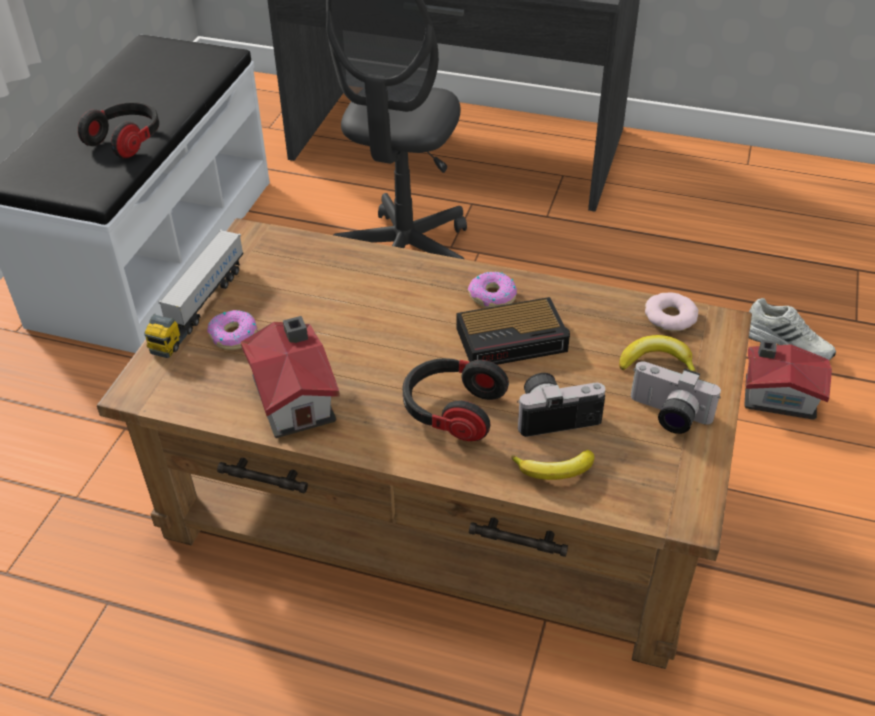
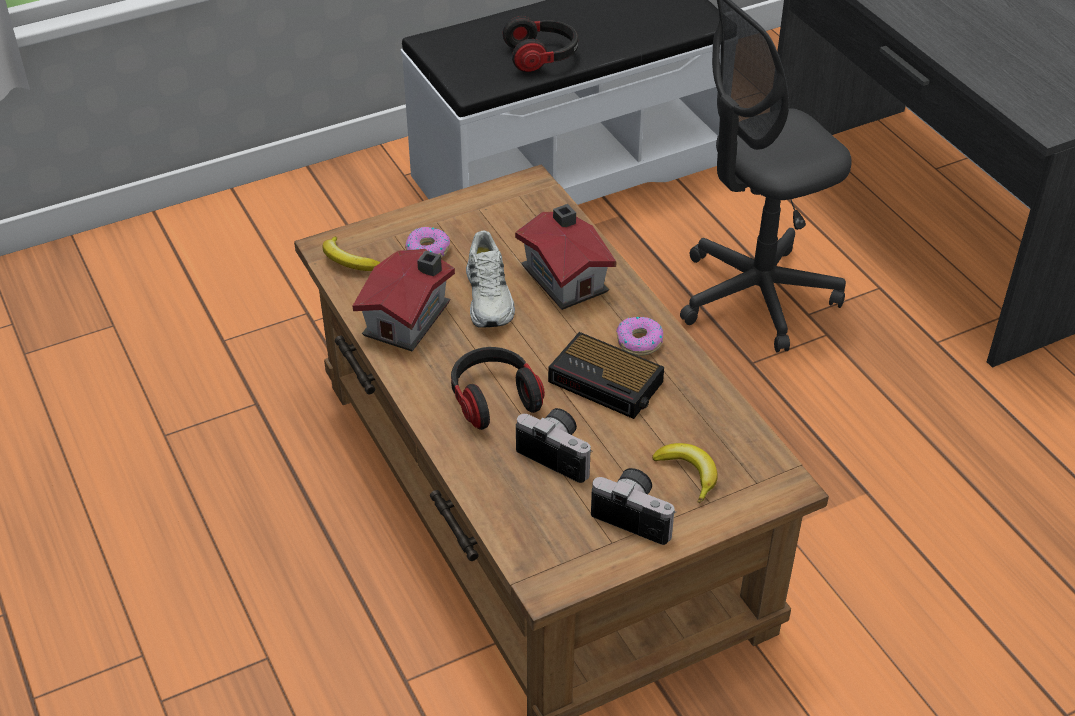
camera: 45 degrees right, 0 degrees up
(199, 307) = (432, 215): toy truck -> none
(555, 471) = (502, 488): banana -> banana (348, 261)
(667, 415) = (636, 514): camera -> camera turned 135 degrees clockwise
(670, 316) = (753, 450): donut -> none
(777, 395) = (933, 640): toy house -> toy house (565, 277)
(786, 343) = (1013, 606): white shoe -> white shoe (490, 297)

